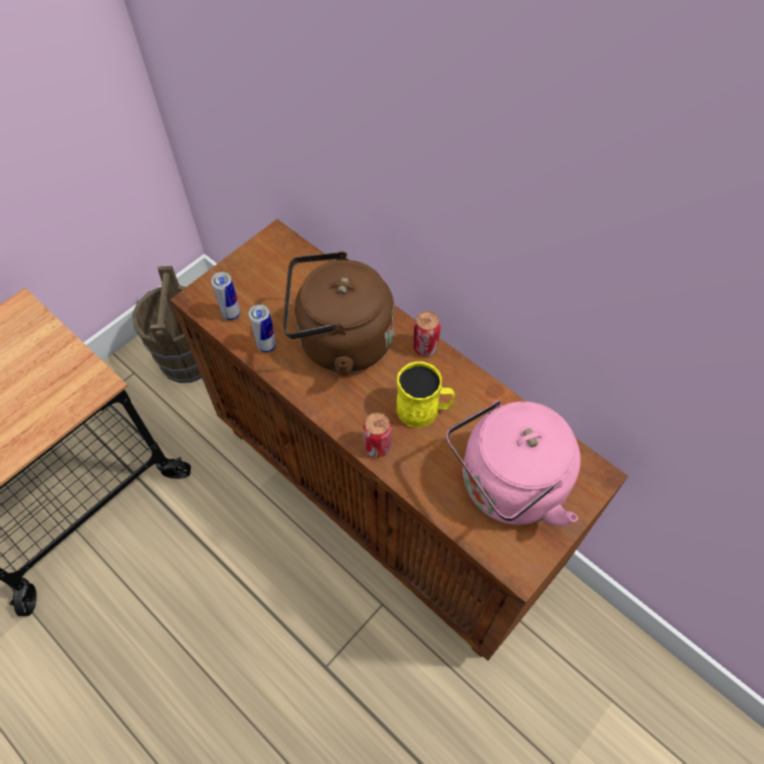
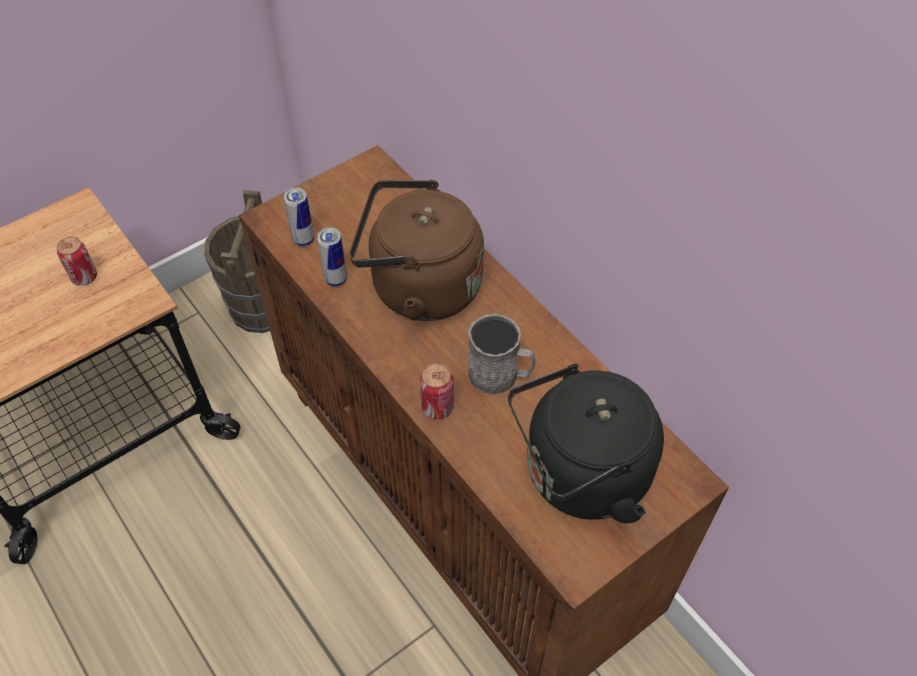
camera: 10 degrees right, 5 degrees down
(424, 410) = (500, 375): yellow mug -> grey mug
(425, 347) = (517, 307): can -> can (84, 277)
(507, 487) = (579, 476): pink kettle -> black kettle

